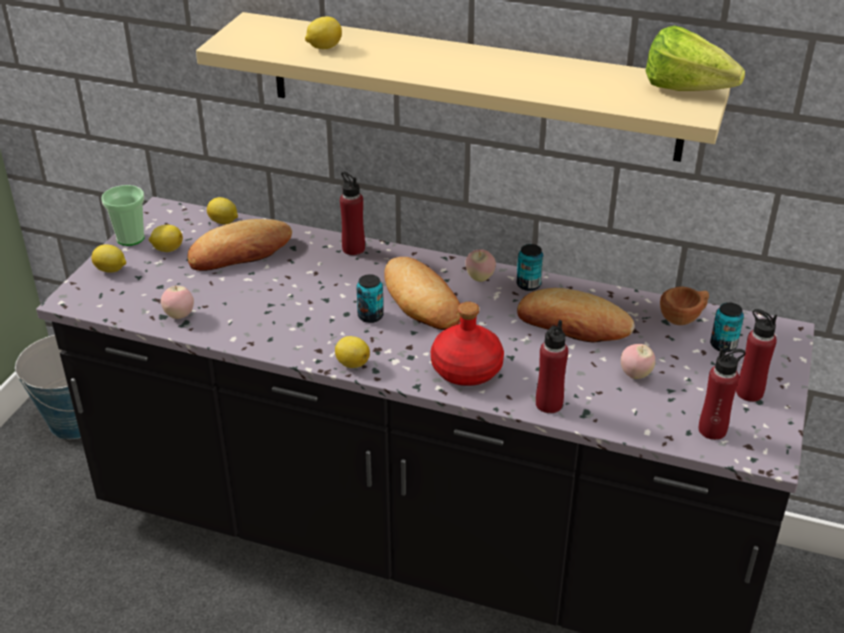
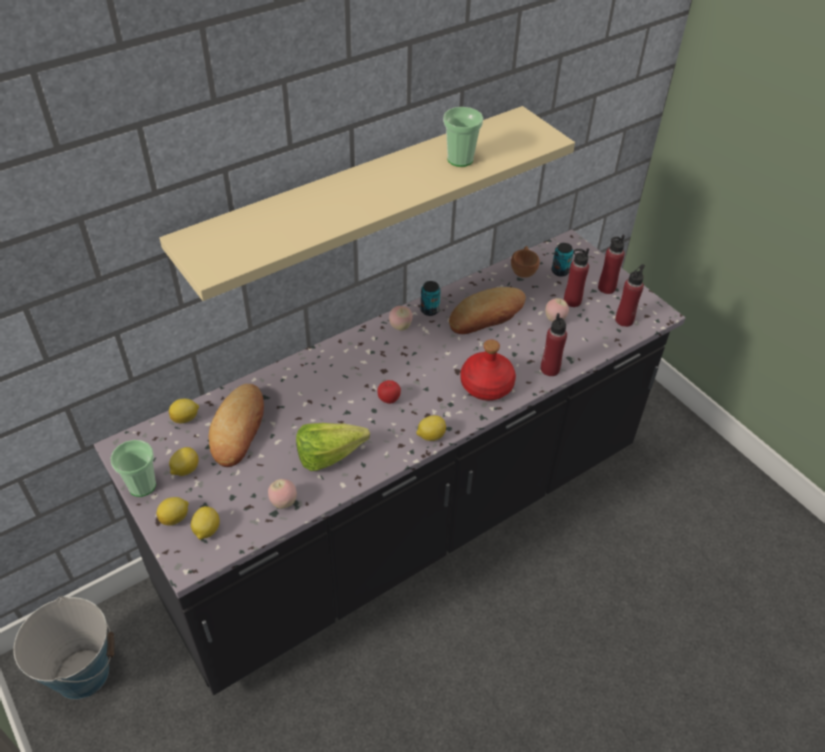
camera: 55 degrees left, 10 degrees up
(324, 47) = (282, 227): lemon -> lemon (206, 530)
(353, 249) = (302, 367): red bottle -> red bottle (572, 301)
(370, 316) = (389, 400): can -> apple
(421, 300) = (396, 366): bread -> none
(565, 82) = (460, 159): none -> cup
(692, 92) = (524, 125): lettuce -> lettuce (335, 456)

